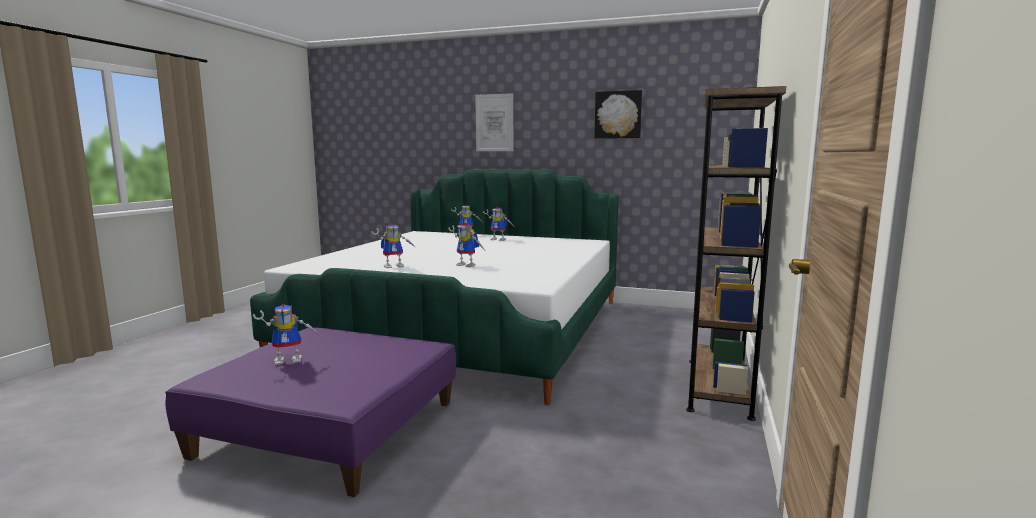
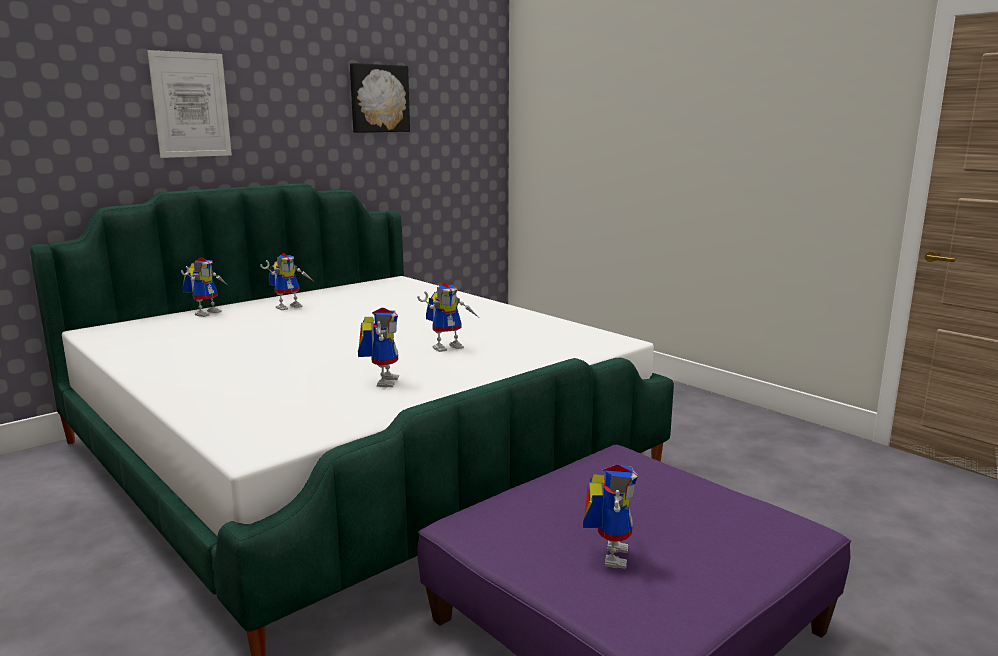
camera: 60 degrees left, 5 degrees up
(718, 387) = (676, 395): brown bookcase -> none

